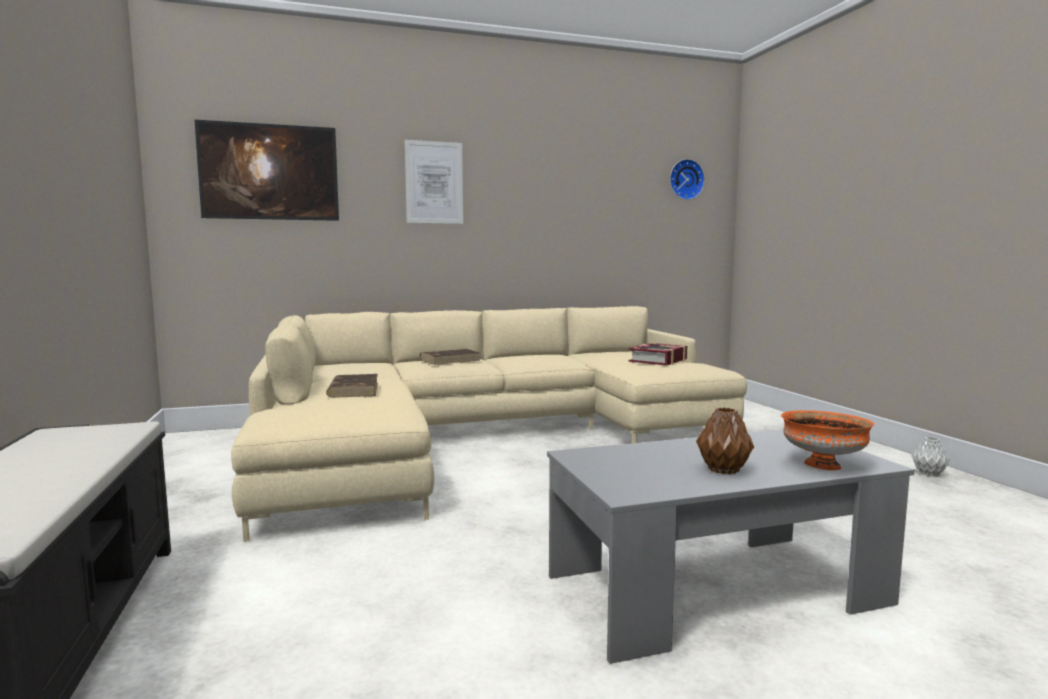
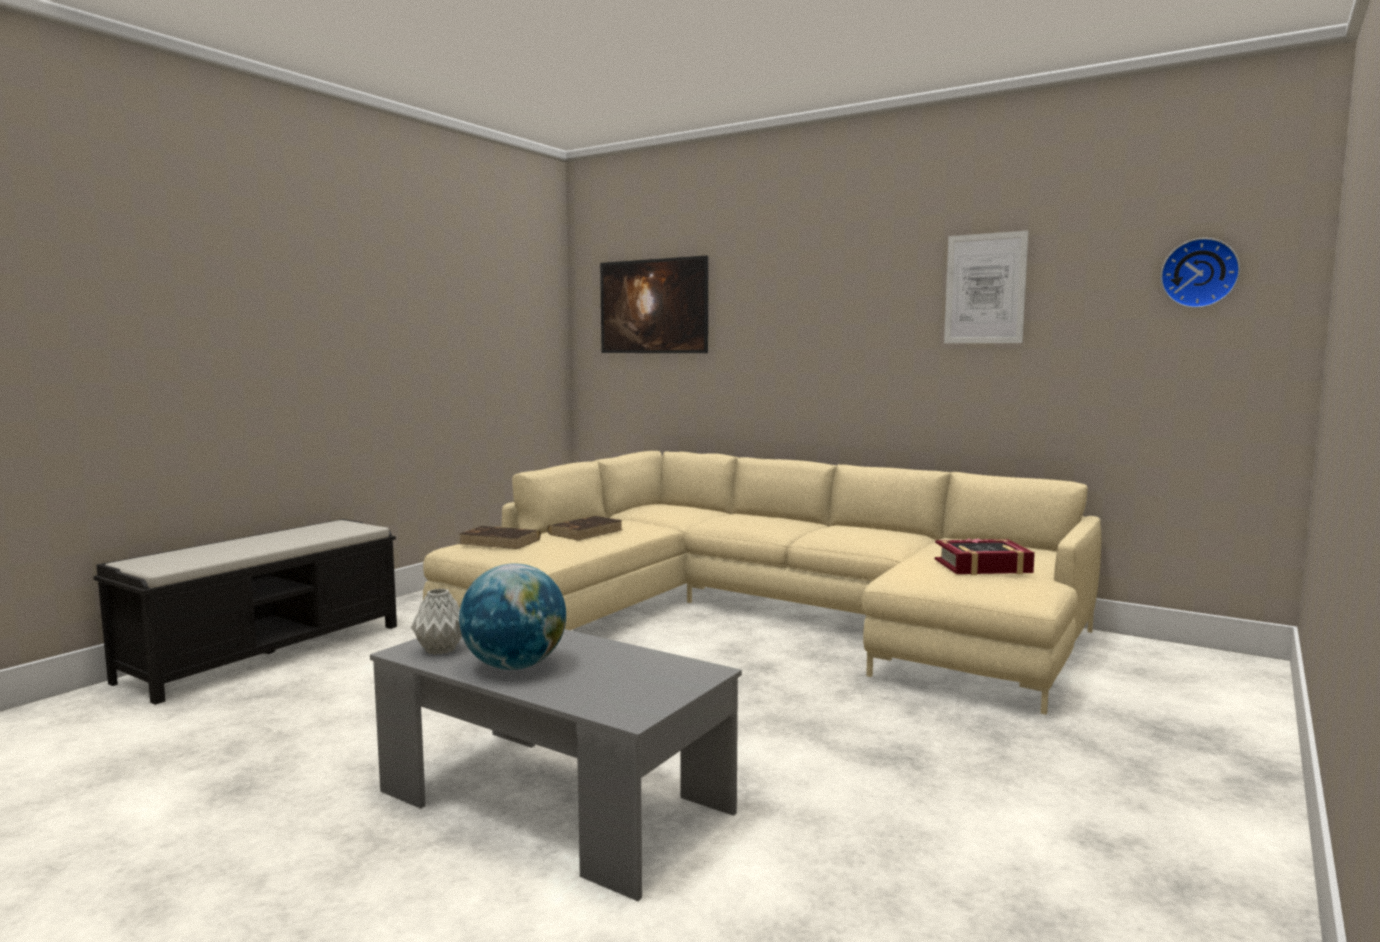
camera: 50 degrees right, 0 degrees up
(434, 182) = (803, 306): picture -> picture (985, 288)
(450, 360) = (759, 519): brown book -> brown book (501, 541)
(723, 469) = (515, 666): brown vase -> globe
(822, 465) = (588, 696): orange bowl -> none
(929, 474) = (1218, 876): grey vase -> grey vase (440, 650)

